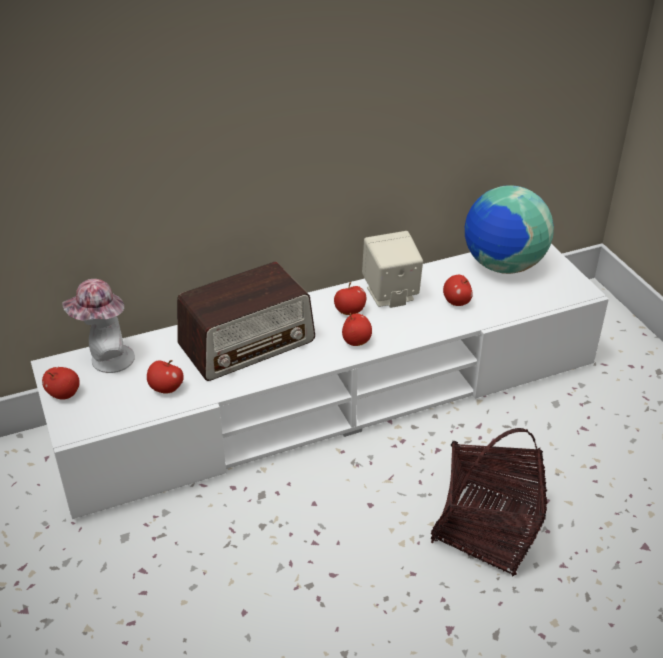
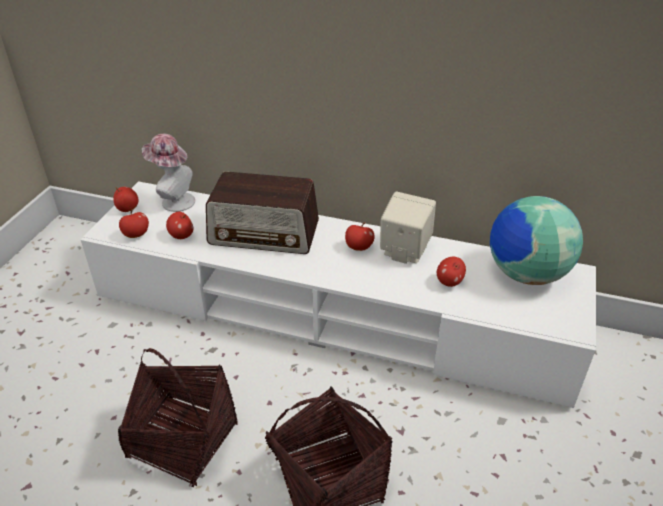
camera: 40 degrees right, 0 degrees up
(336, 585) = (183, 441): none -> basket
(356, 341) = (336, 270): apple -> apple (136, 235)

